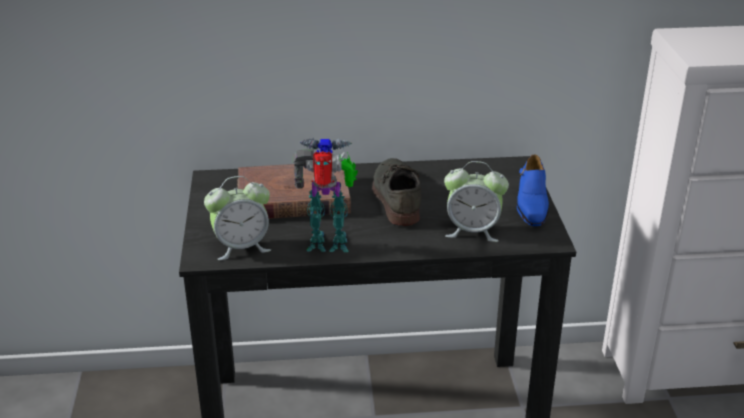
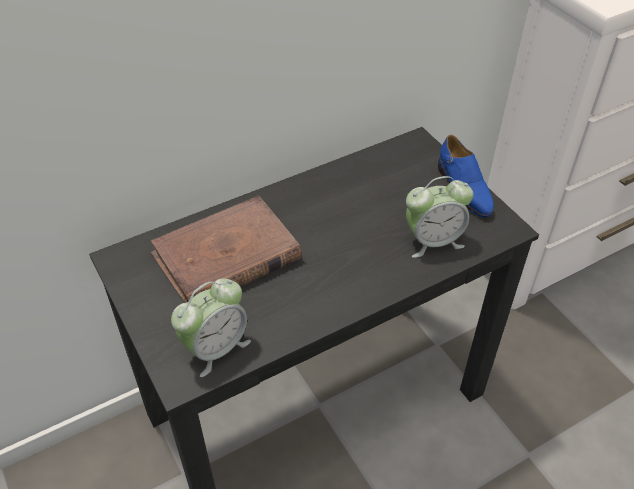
camera: 25 degrees left, 15 degrees up
(330, 245) = (308, 310): toy robot -> none
(396, 196) = (331, 220): grey shoe -> none

